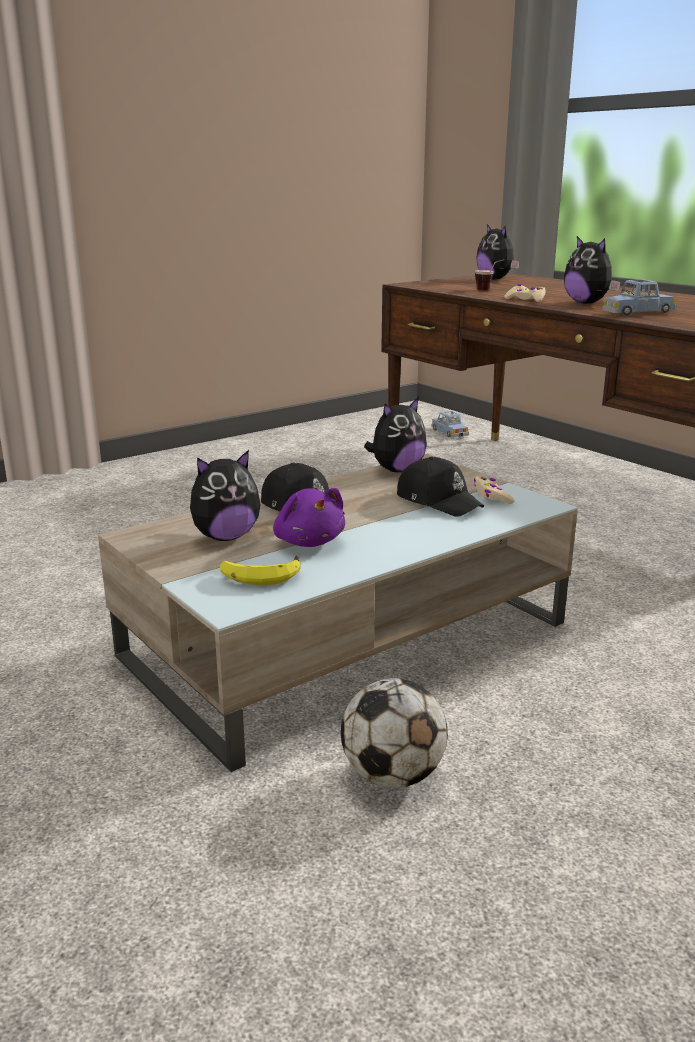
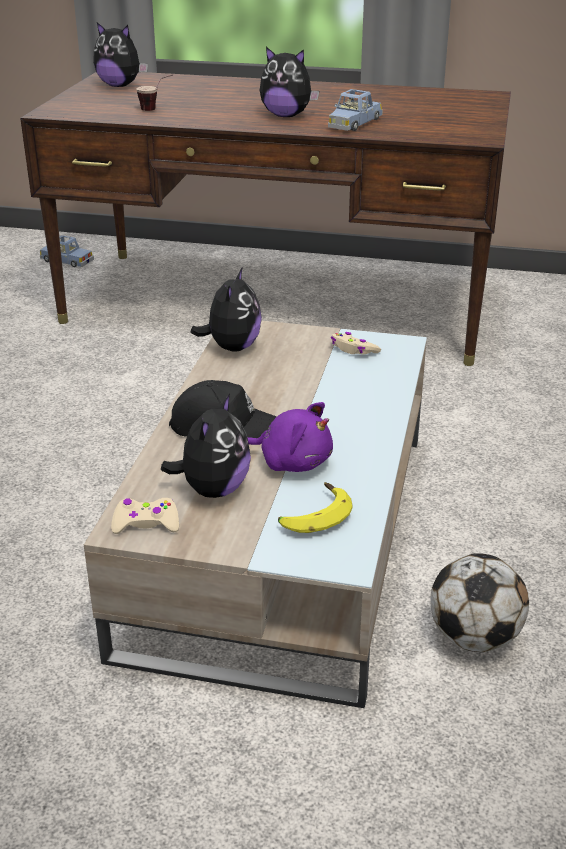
camera: 40 degrees left, 10 degrees up
(439, 501) = (321, 371): black cap -> none
(526, 299) = (222, 120): beige game controller -> beige game controller (146, 523)

